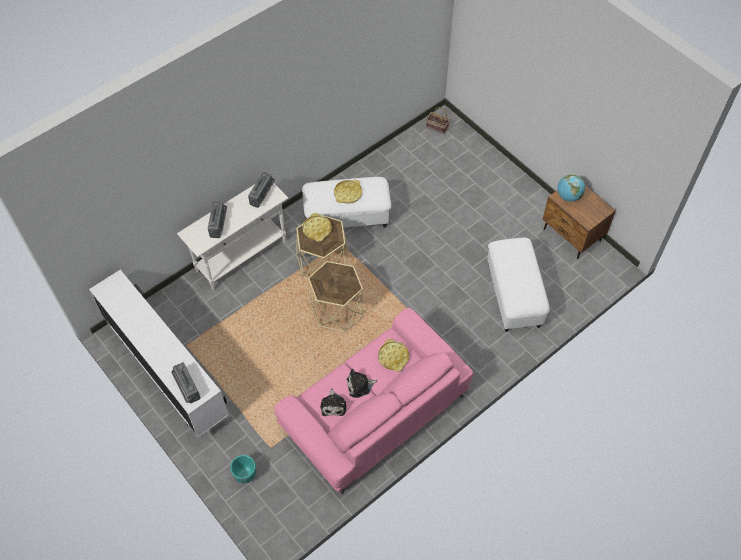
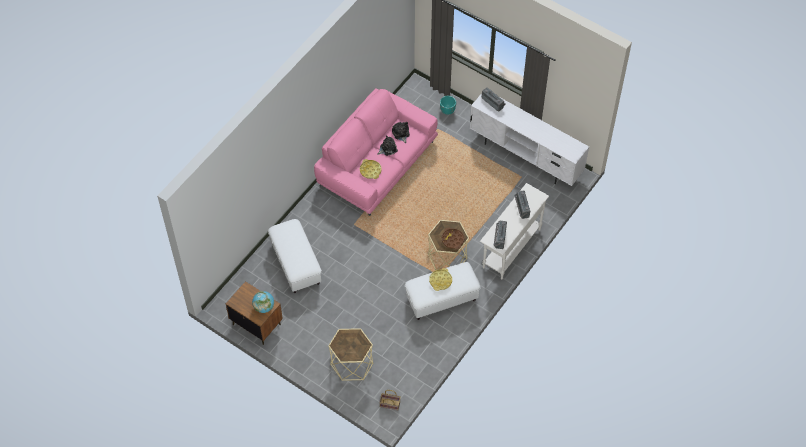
camera: 165 degrees right, 0 degrees up
(317, 229) = (452, 240): yellow tray -> brown tray
(337, 310) = (425, 224): beige side table -> beige side table (351, 364)

